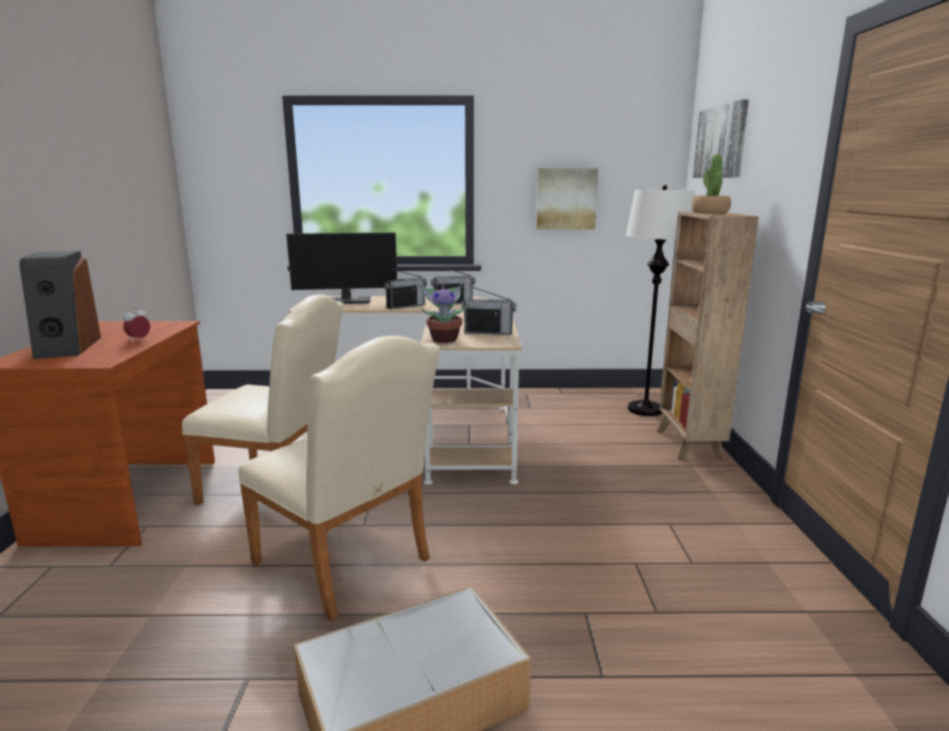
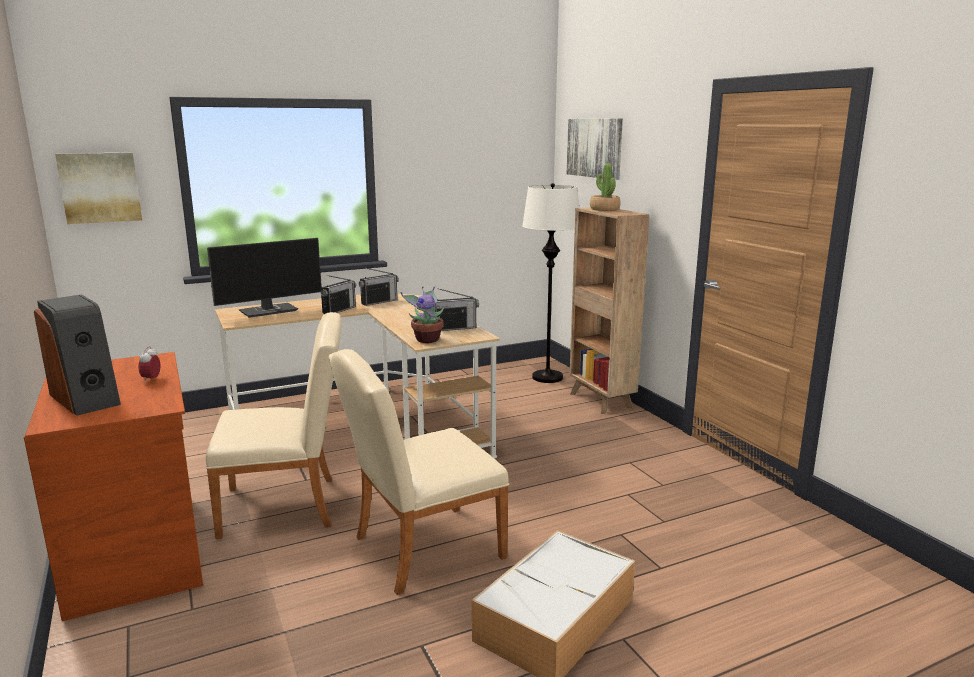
camera: 25 degrees left, 0 degrees up
(348, 565) = (419, 550): beige chair -> beige chair turned 135 degrees clockwise
(566, 199) = (458, 194): picture -> picture (100, 187)

